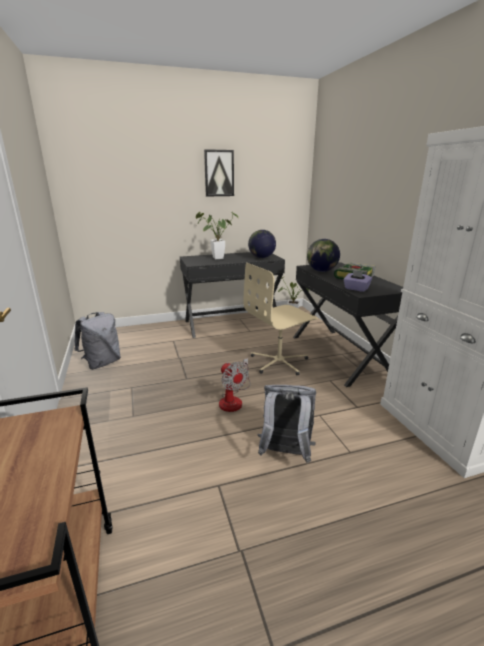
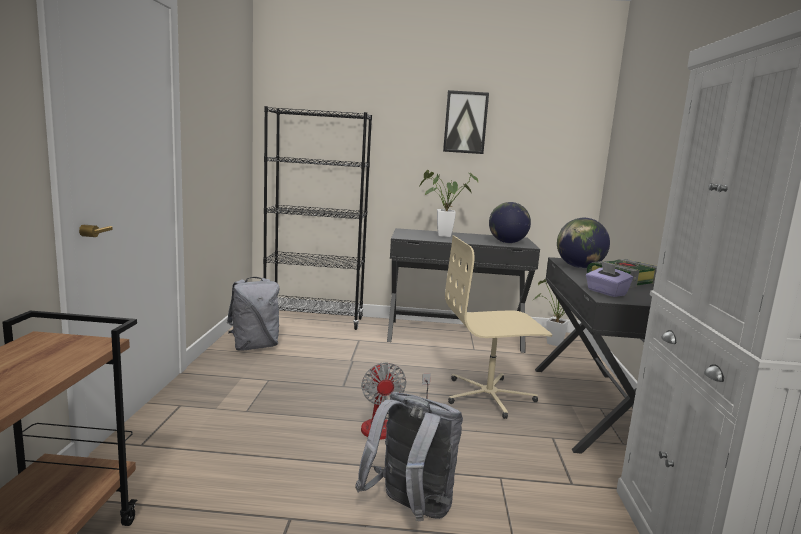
camera: 20 degrees right, 10 degrees down
(131, 332) = (314, 320): none -> black bookcase

